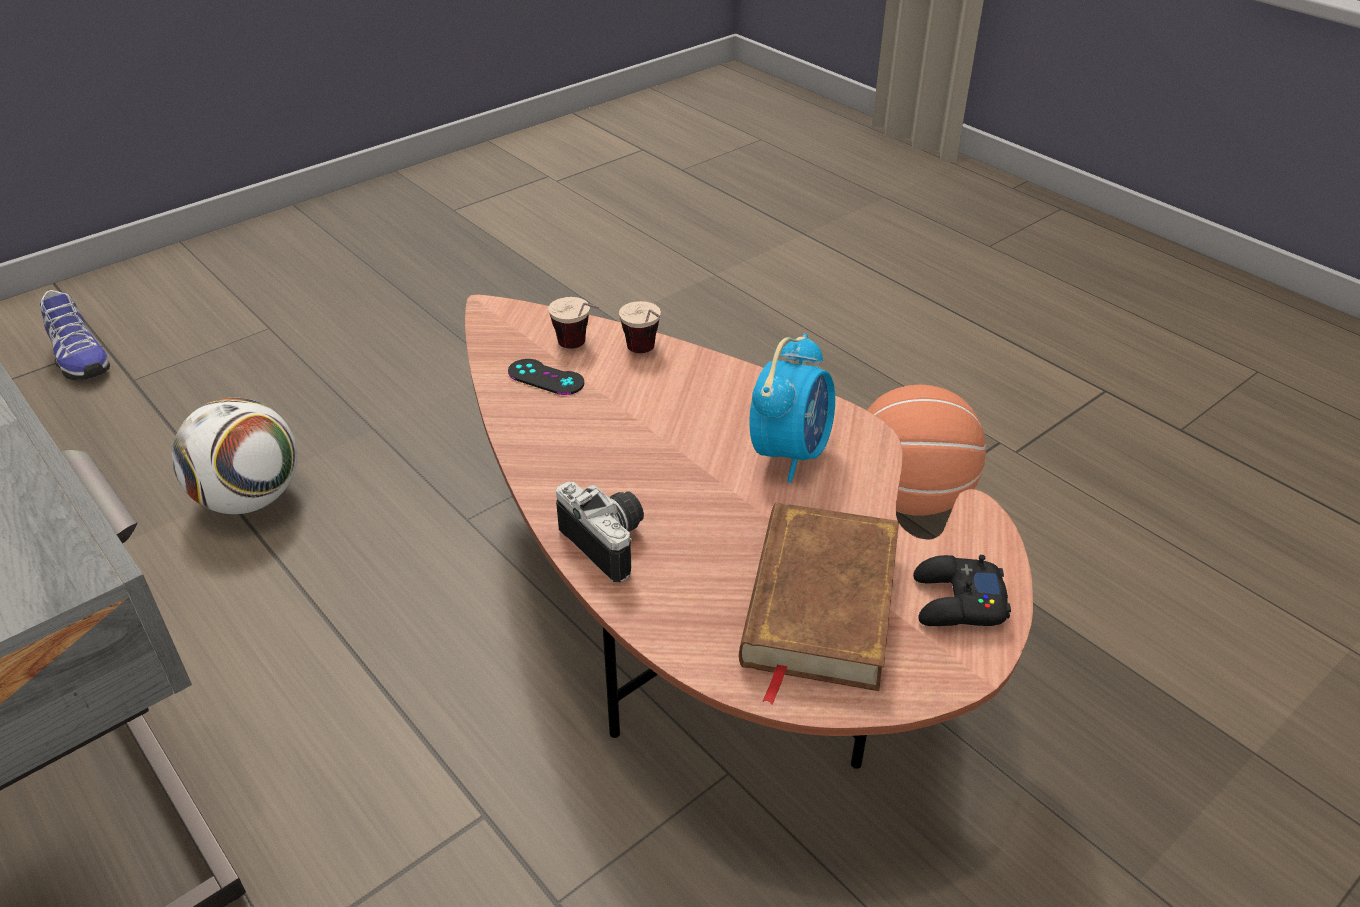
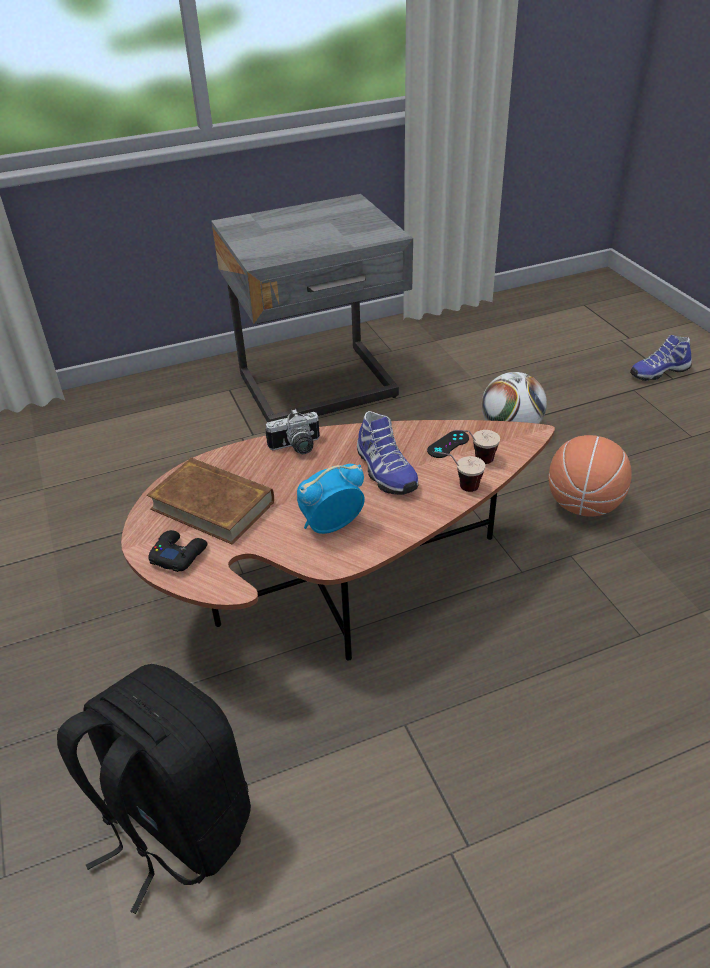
camera: 110 degrees right, 0 degrees up
(639, 427) = (384, 471): none -> shoe
(790, 453) = (331, 525): alarm clock -> alarm clock turned 105 degrees clockwise
(911, 497) = (416, 740): basketball -> basketball (583, 505)
(1173, 680) = (175, 825): none -> black backpack

